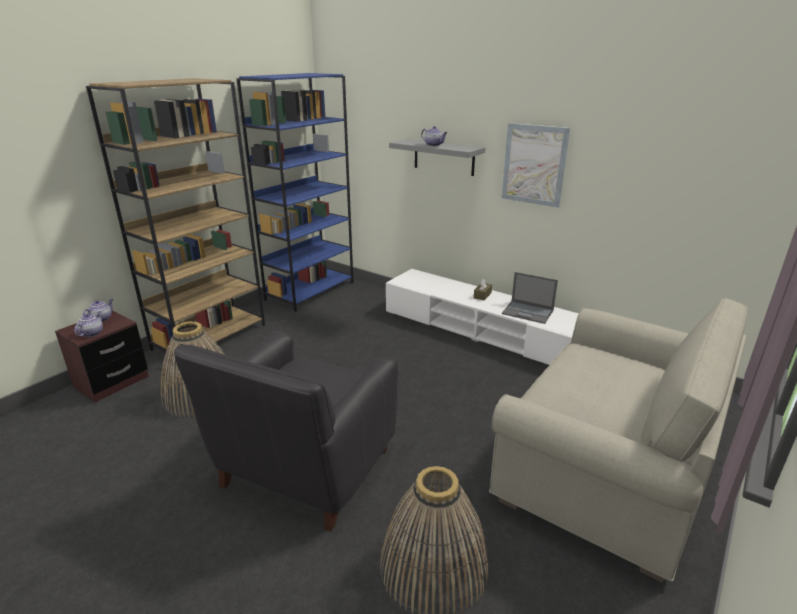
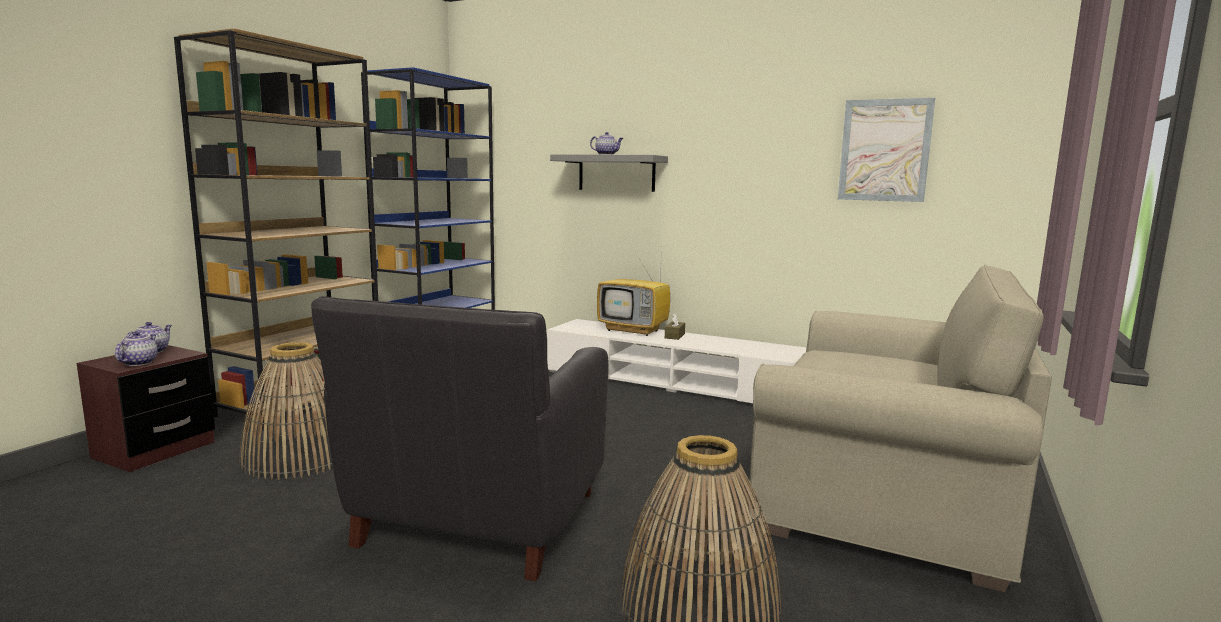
camera: 10 degrees left, 15 degrees down
(452, 286) = (634, 330): none -> television
(528, 312) = (737, 346): laptop -> none
(534, 165) = (728, 170): picture -> picture (884, 150)

